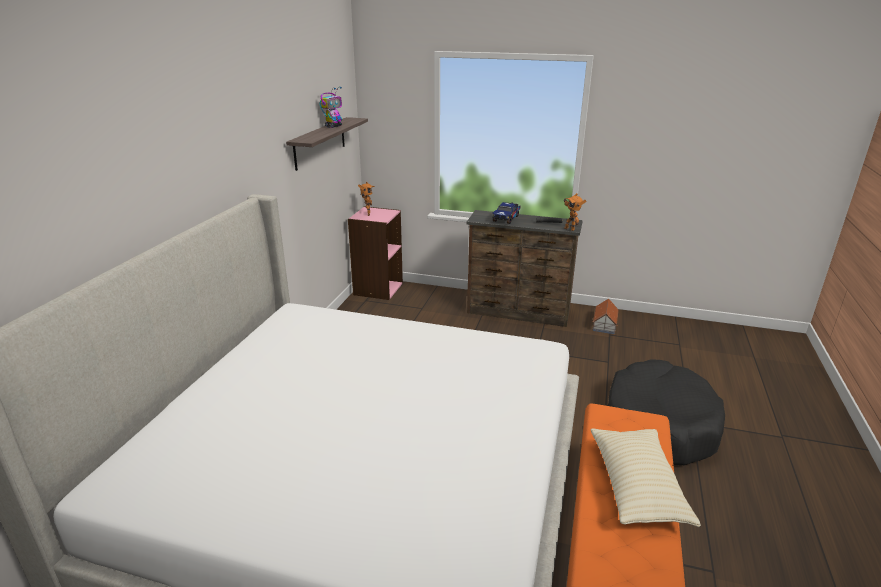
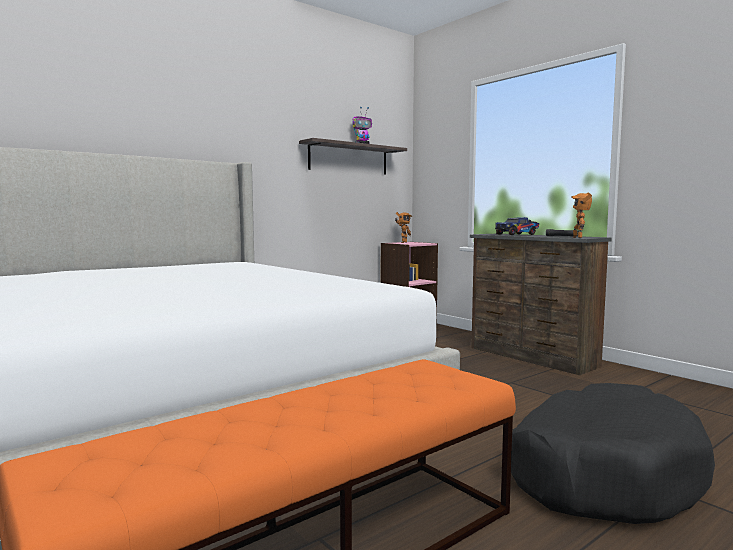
camera: 35 degrees right, 20 degrees down
(604, 324) = (640, 383): toy house -> none
(637, 487) = (334, 411): beige pillow -> none

